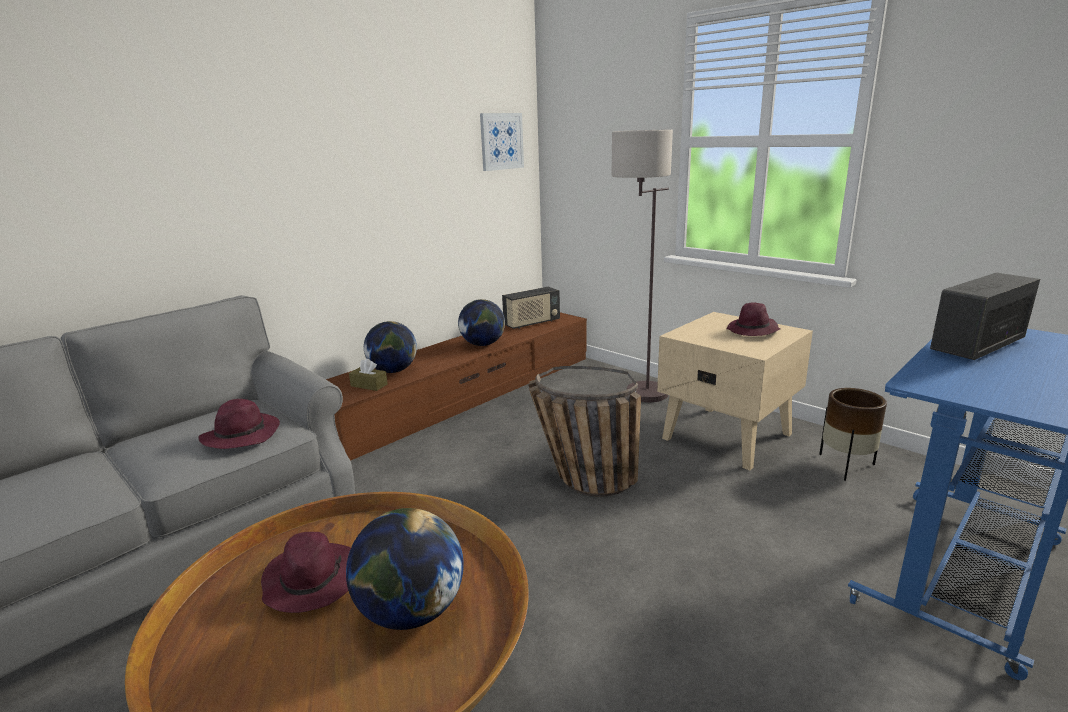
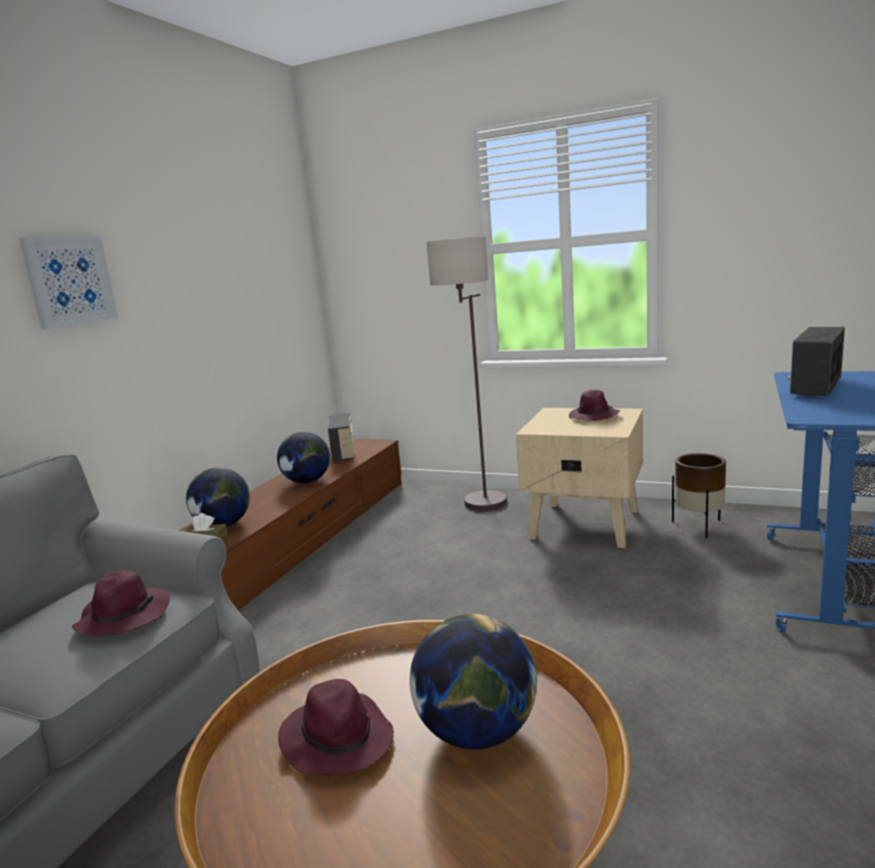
camera: 20 degrees left, 5 degrees down
(501, 141) = (287, 263): picture -> picture (70, 281)
(532, 323) = (344, 453): radio -> radio turned 45 degrees counterclockwise
(579, 481) = (477, 594): basket -> none

